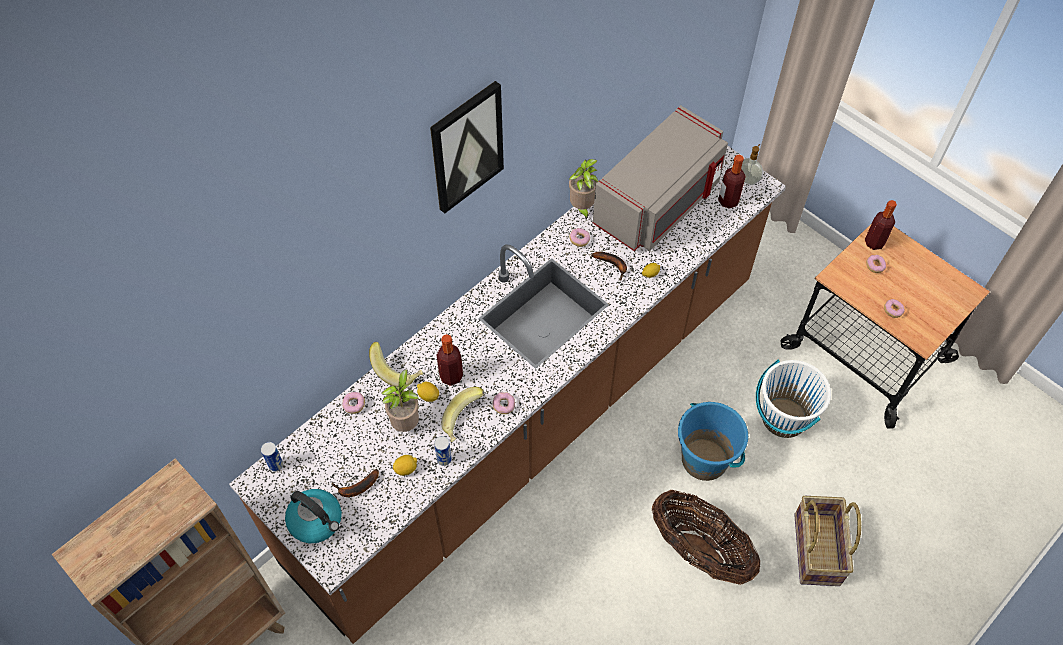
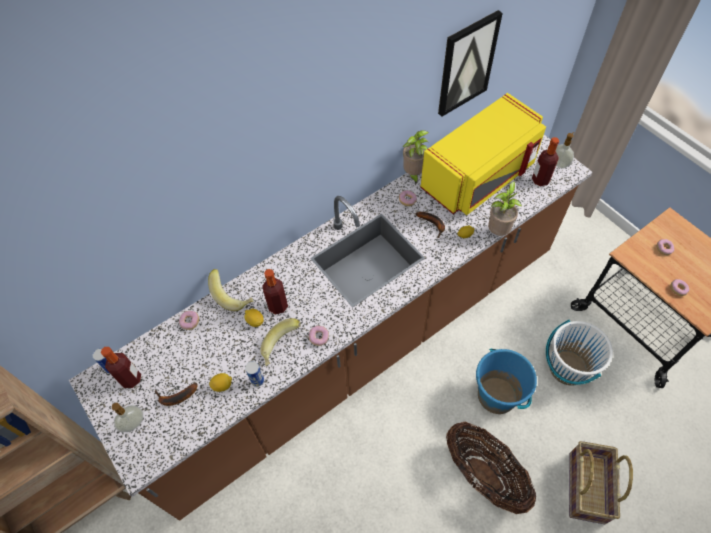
camera: 10 degrees right, 0 degrees up
(317, 521) = (134, 424): kettle -> soap dispenser
(406, 423) = (231, 343): potted plant -> potted plant (498, 231)
(466, 147) = (298, 95): picture -> picture (466, 64)
(659, 204) = (480, 177): grey microwave -> yellow microwave
(874, 242) = (664, 229): bottle -> bottle (131, 379)

